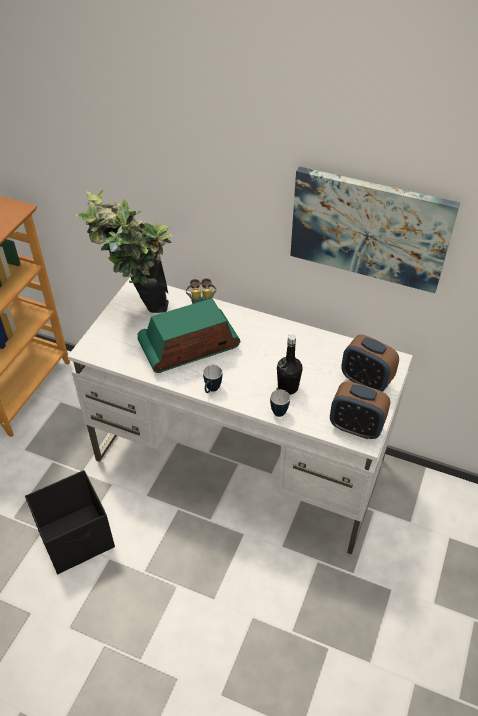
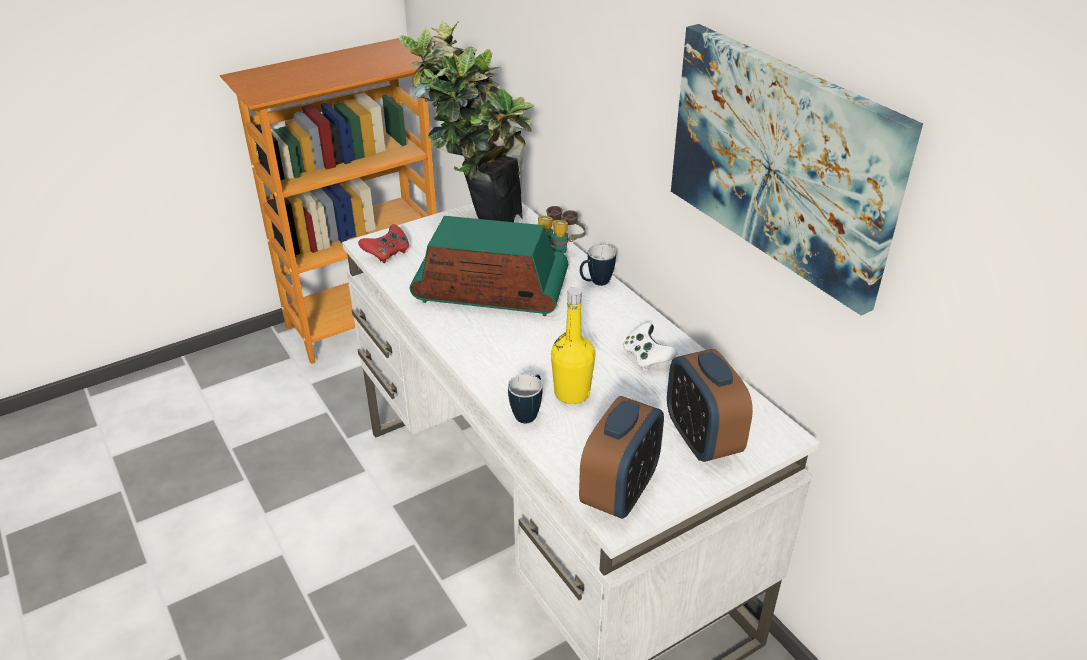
camera: 35 degrees right, 10 degrees down
(77, 538) = (272, 509): black storage box -> none
(104, 351) = (387, 254): none -> red game controller
(211, 390) = (465, 349): mug -> mug (595, 283)
(288, 387) = (572, 393): black bottle -> yellow bottle
(303, 349) = (646, 358): none -> white game controller
(356, 427) = (620, 492): alarm clock -> alarm clock turned 120 degrees counterclockwise

